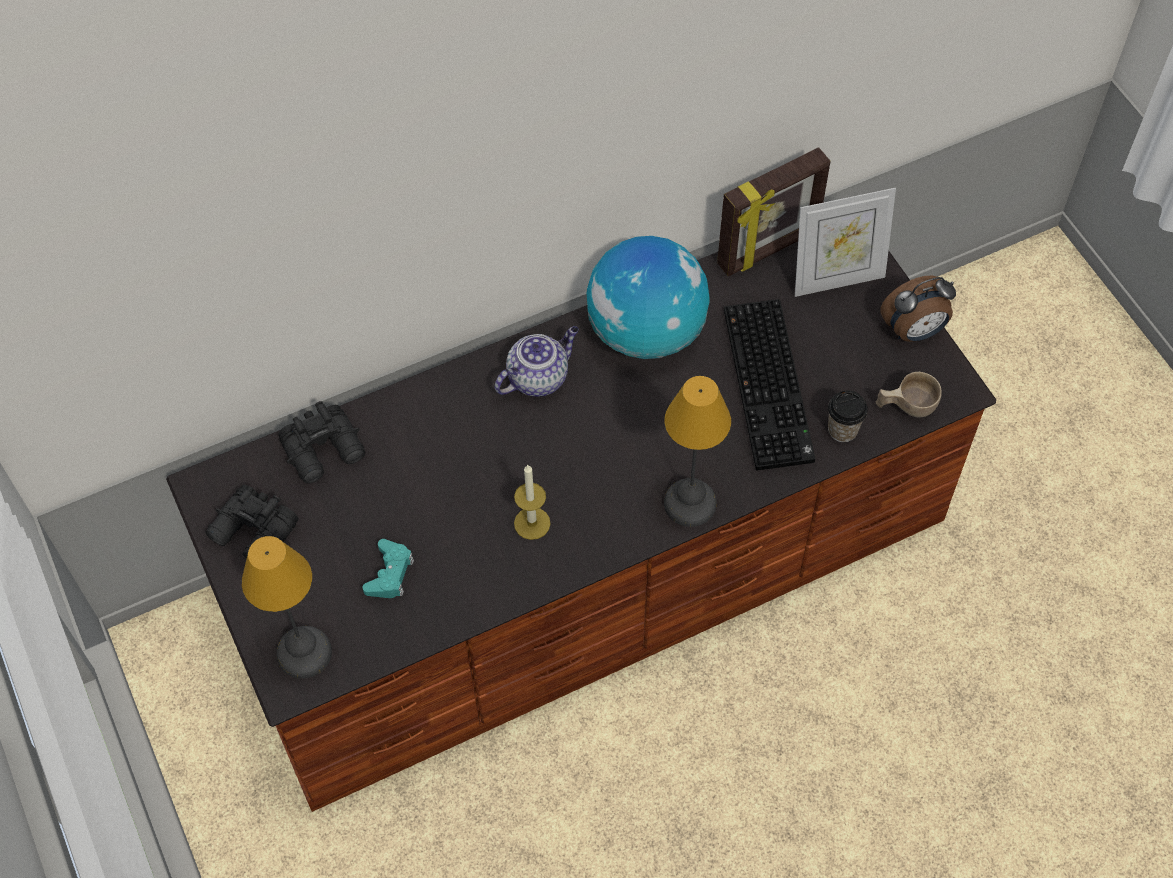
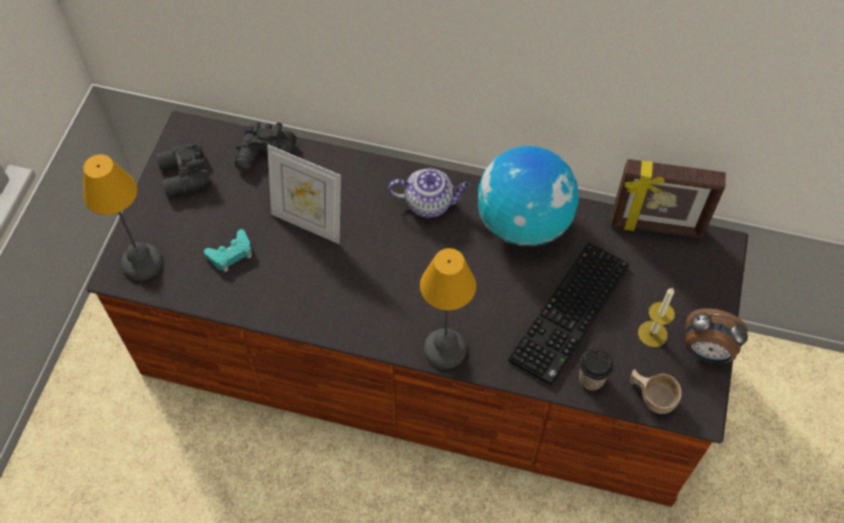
camera: 40 degrees right, 0 degrees up
(532, 523) = (338, 287): candle -> candle (652, 334)
(837, 279) = (685, 279): picture frame -> picture frame (309, 222)

